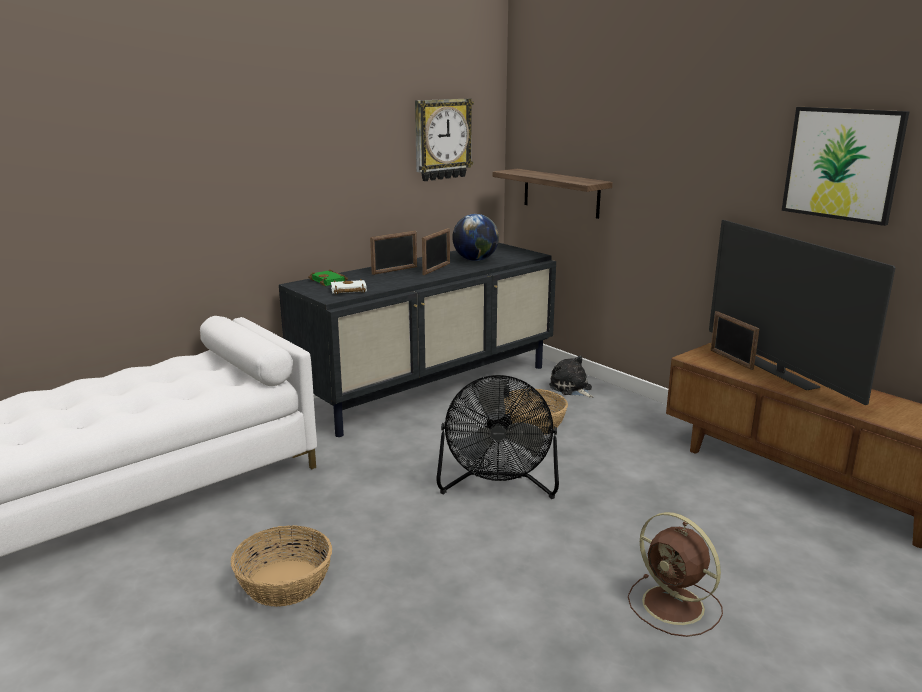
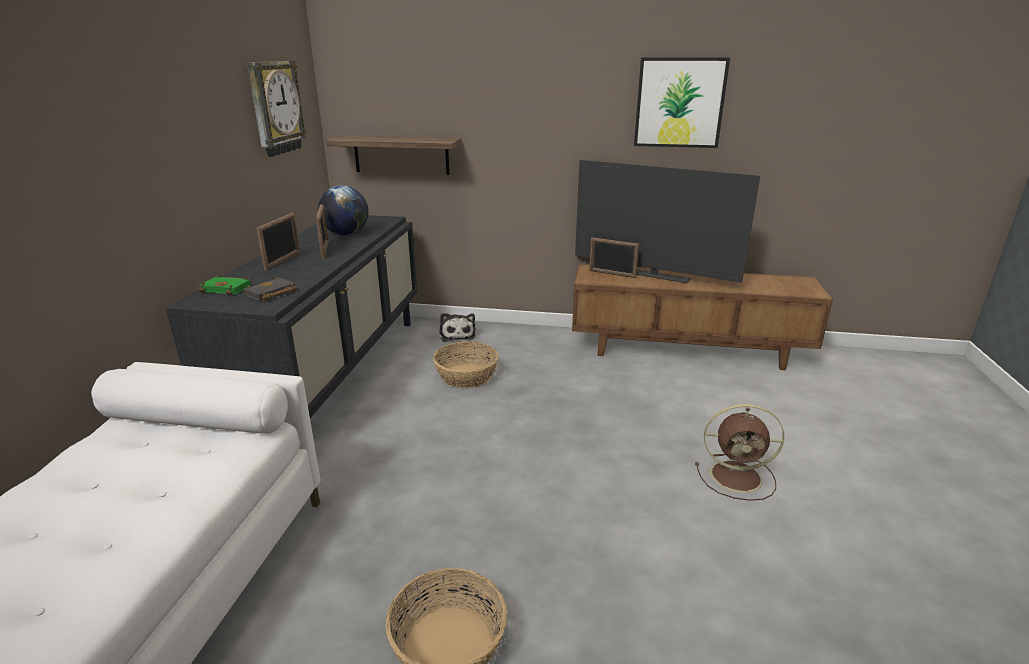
camera: 40 degrees left, 5 degrees up
(347, 290) = (271, 294): white book -> black book
(494, 483) = (504, 441): black fan -> none
(571, 388) = (457, 335): plush toy -> plush toy turned 120 degrees counterclockwise

